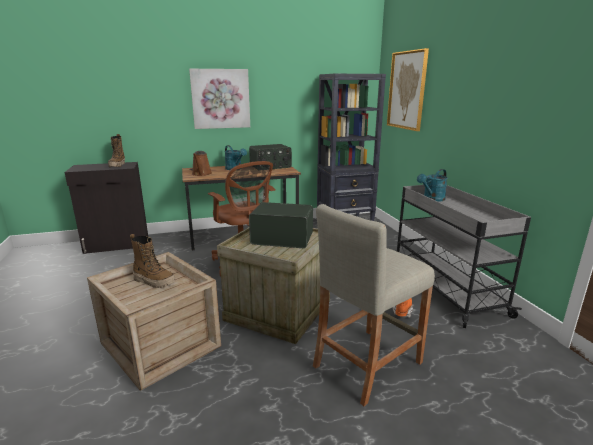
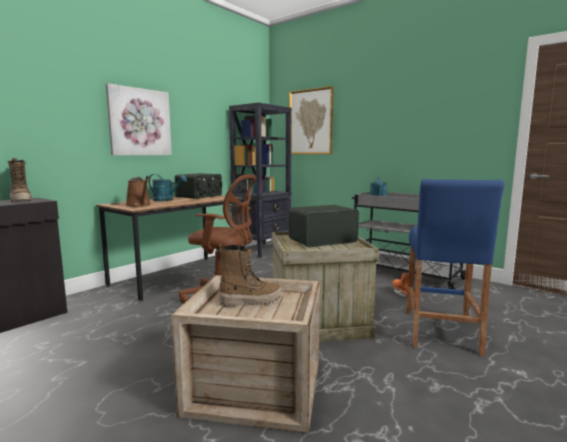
camera: 35 degrees left, 10 degrees down
(367, 364) = (441, 331): beige stool -> blue stool

